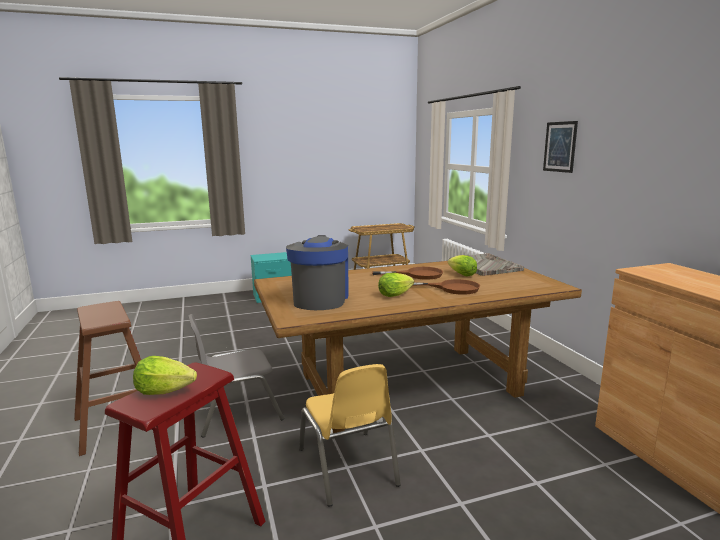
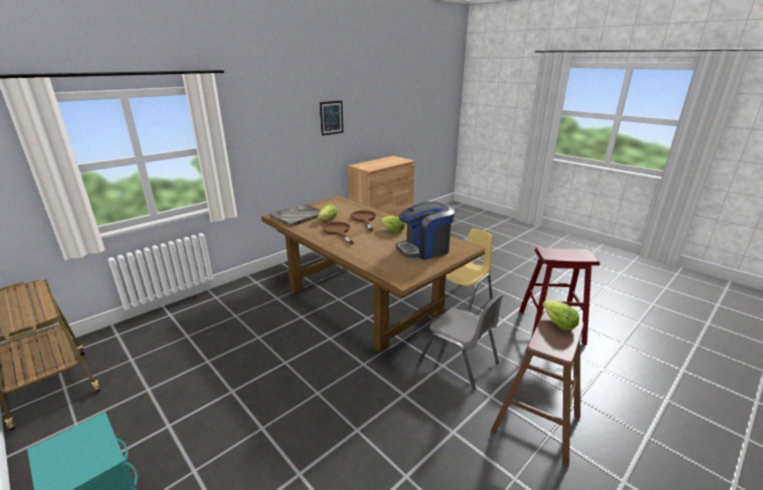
camera: 115 degrees left, 10 degrees up
(164, 391) = (571, 254): lettuce -> lettuce (558, 324)
(560, 147) = (264, 119): picture -> picture (331, 117)

